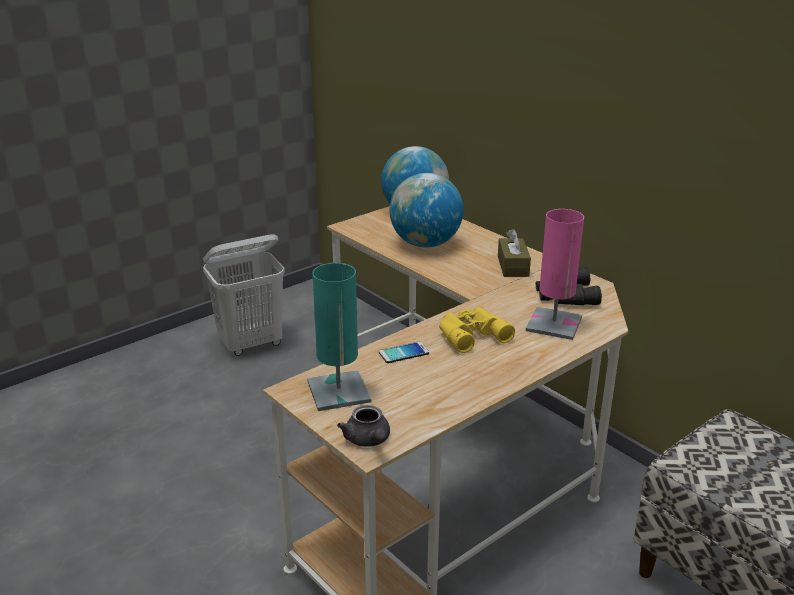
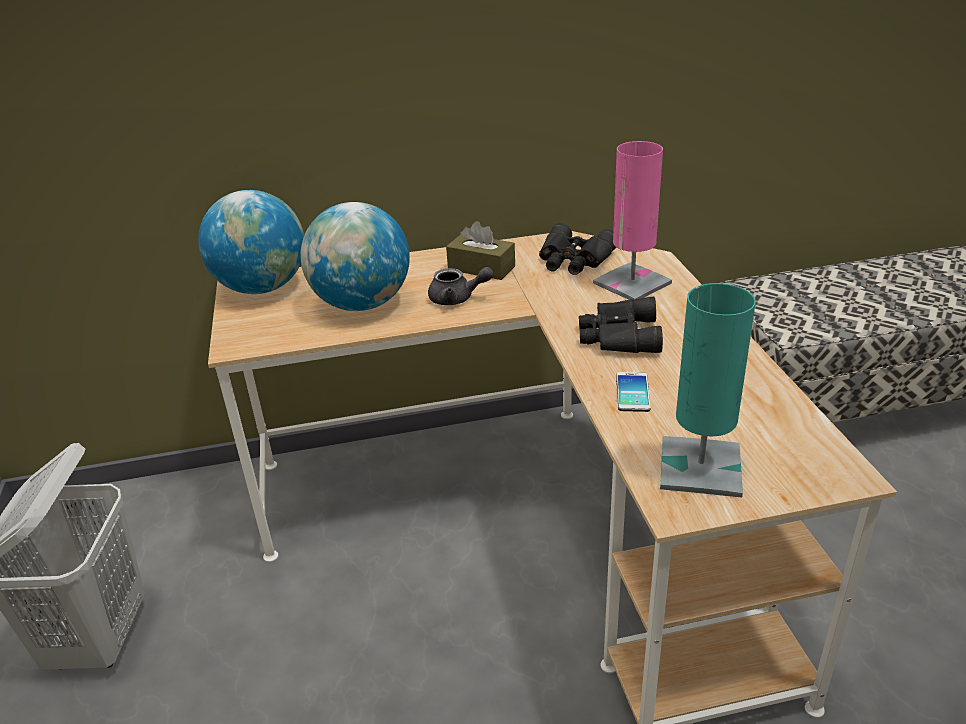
camera: 60 degrees left, 5 degrees up
(368, 441) = (828, 471): grey teapot -> grey teapot (457, 299)
(470, 334) = (618, 336): yellow binoculars -> black binoculars

